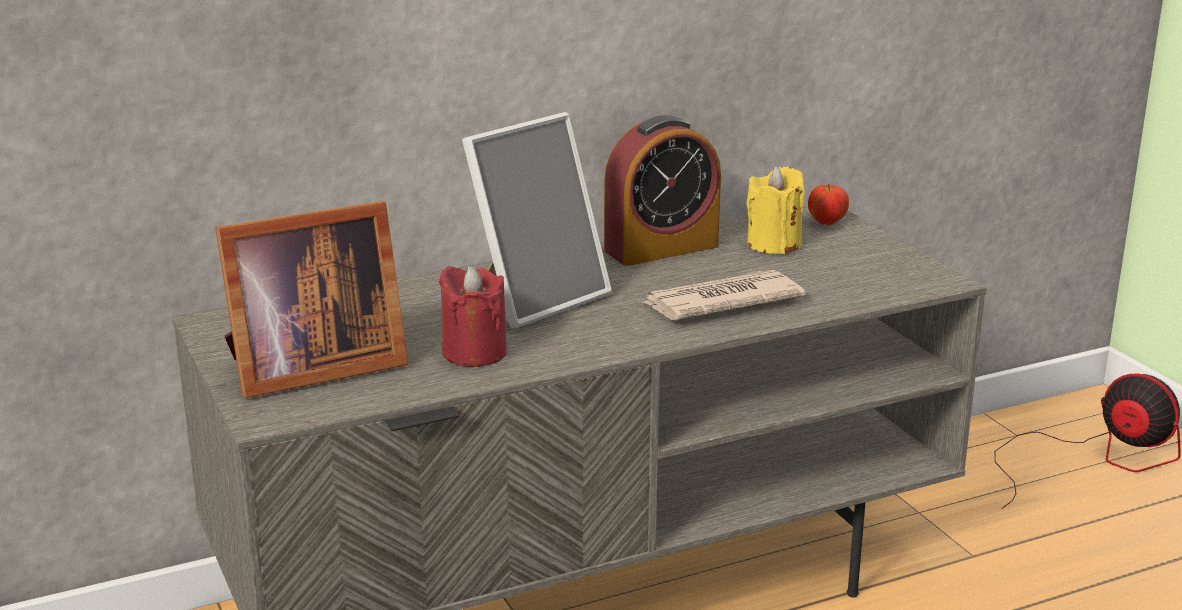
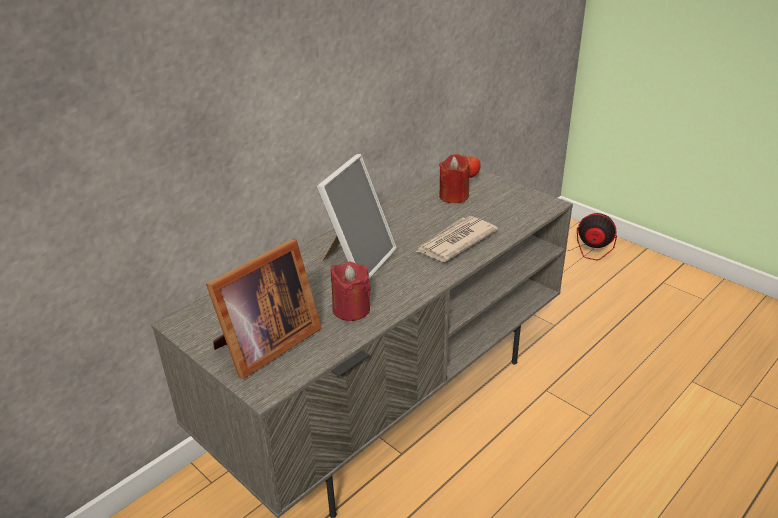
camera: 20 degrees left, 10 degrees up
(661, 248) = (399, 211): alarm clock -> none
(774, 244) = (453, 196): yellow candle -> red candle

